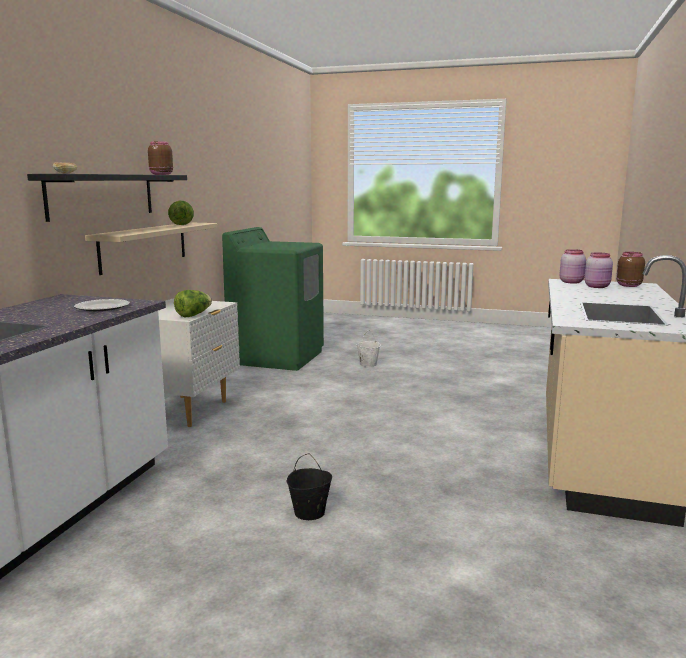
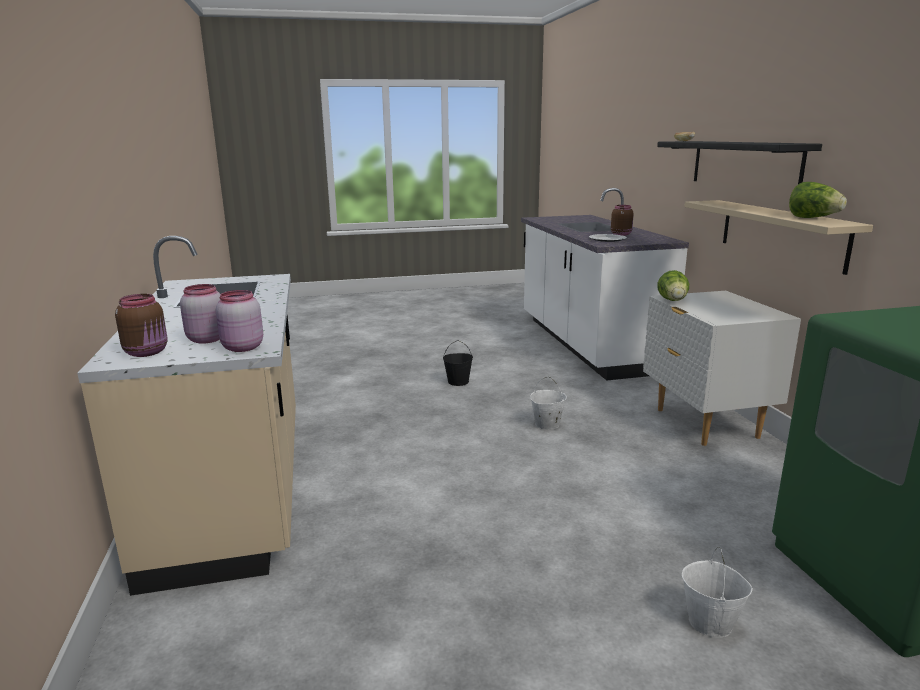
camera: 150 degrees right, 5 degrees up
(160, 174) = (780, 143): brown jar -> brown jar (621, 234)
(299, 439) = (547, 424): none -> white bucket

